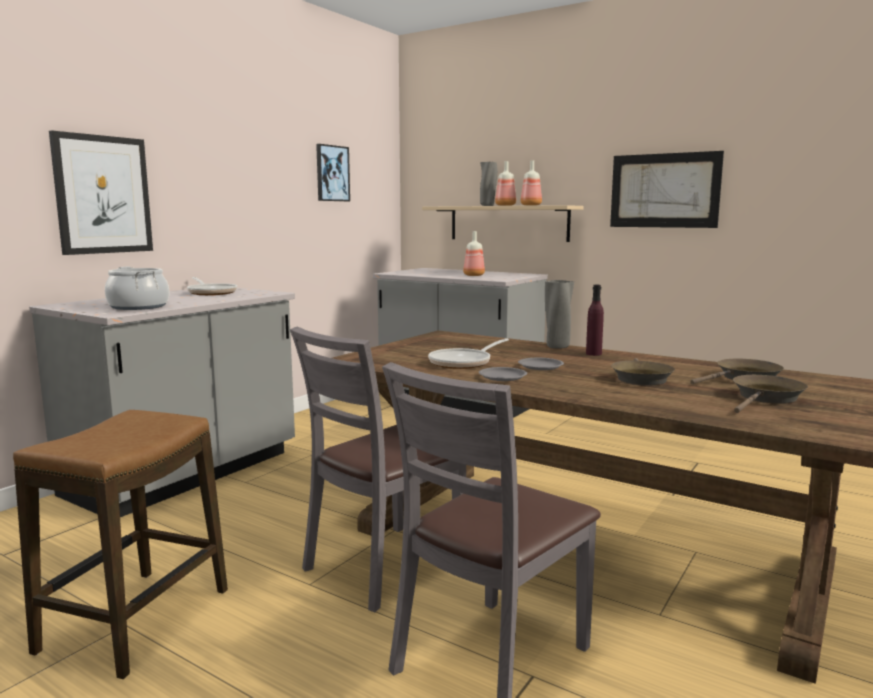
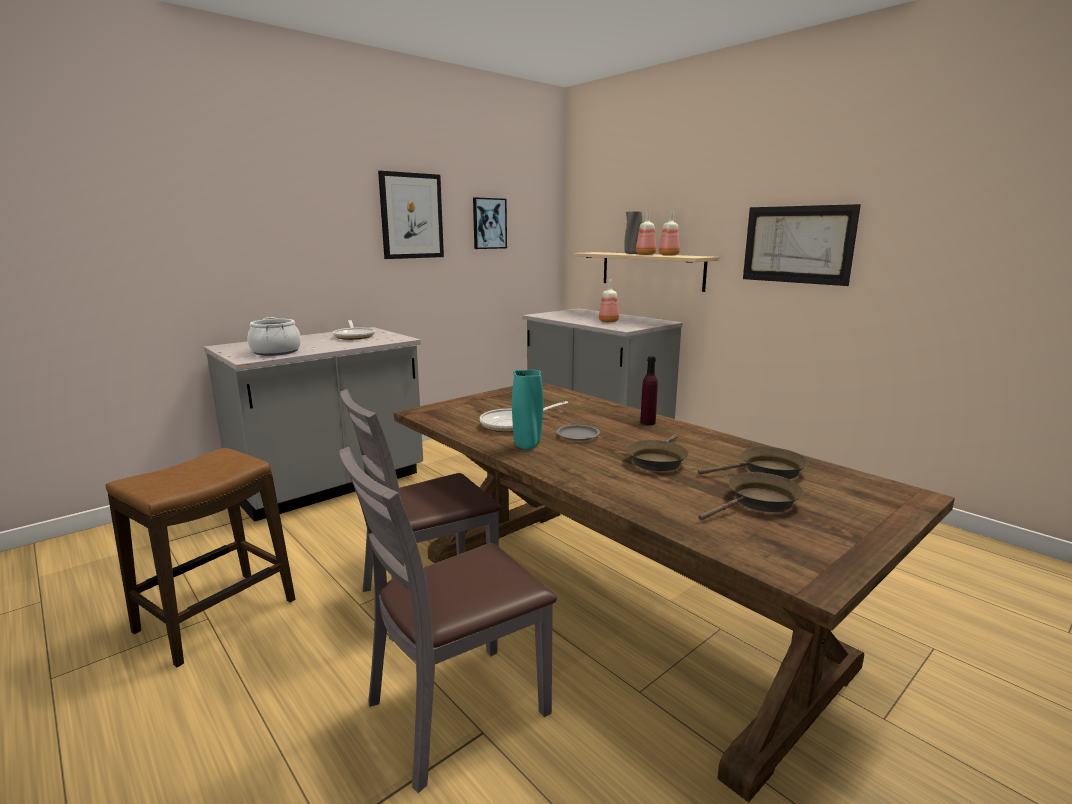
camera: 15 degrees right, 5 degrees up
(103, 195) = (266, 254): picture -> picture (411, 216)
(502, 377) = (527, 446): grey plate -> turquoise vase
(557, 347) = (623, 410): grey vase -> none

